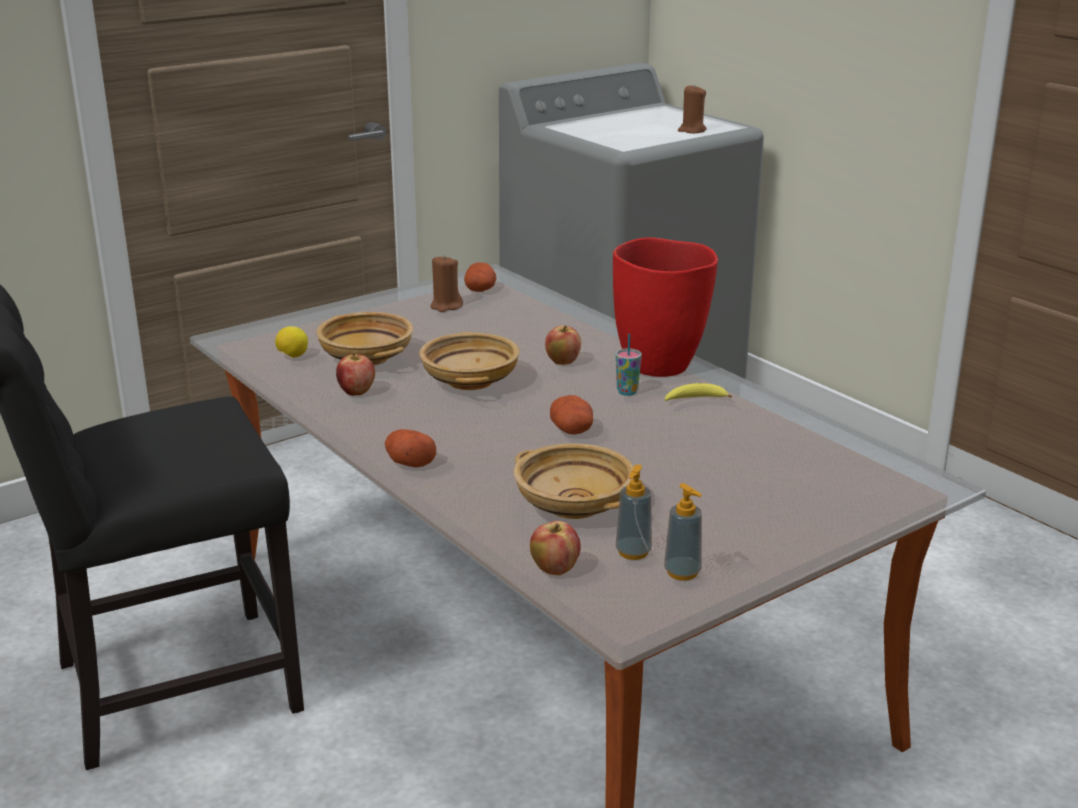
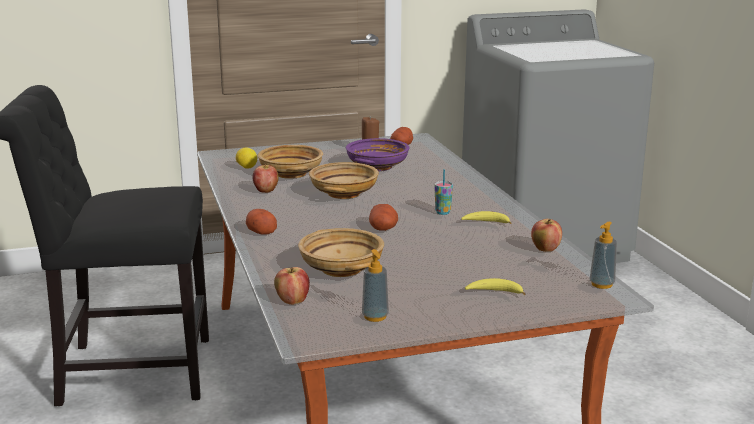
camera: 20 degrees right, 5 degrees down
(477, 329) = (377, 167): none -> purple bowl
(562, 362) = (415, 191): apple -> apple (545, 249)
(633, 552) = (353, 300): soap dispenser -> soap dispenser (601, 284)
(659, 365) = (481, 200): red vase -> none
(692, 130) = (596, 54): brown candle -> none
(795, 506) = (494, 292): none -> banana

